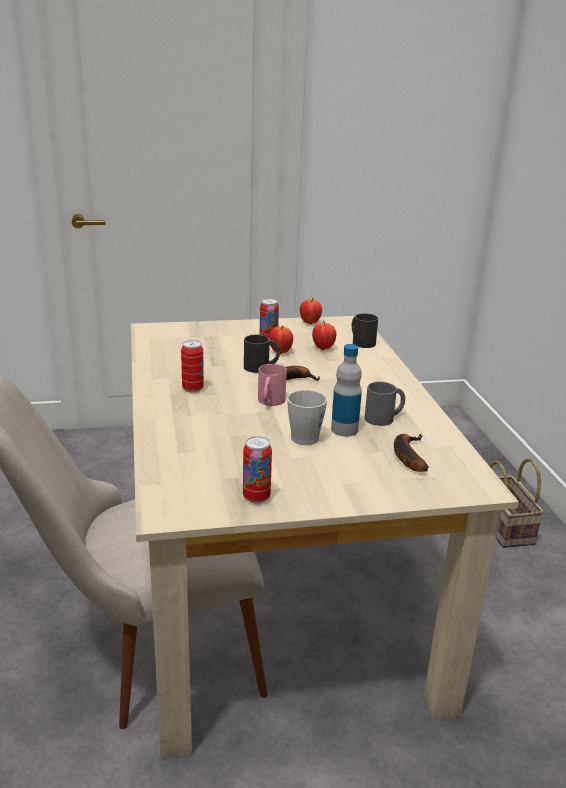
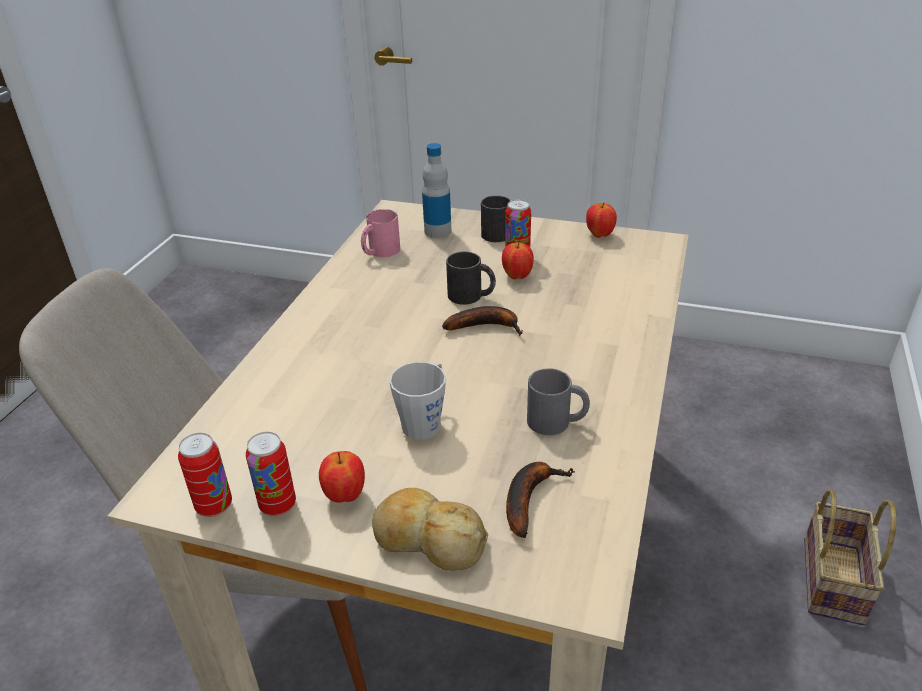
camera: 30 degrees right, 10 degrees up
(193, 389) = (360, 312): can -> can (214, 506)
(270, 402) = (431, 355): pink mug -> pink mug (380, 252)
(323, 348) = (579, 281): apple -> apple (345, 496)
(344, 429) = (484, 427): bottle -> bottle (437, 231)
(361, 341) = (642, 280): black mug -> black mug (495, 232)
(371, 488) = (429, 540): none -> bread

